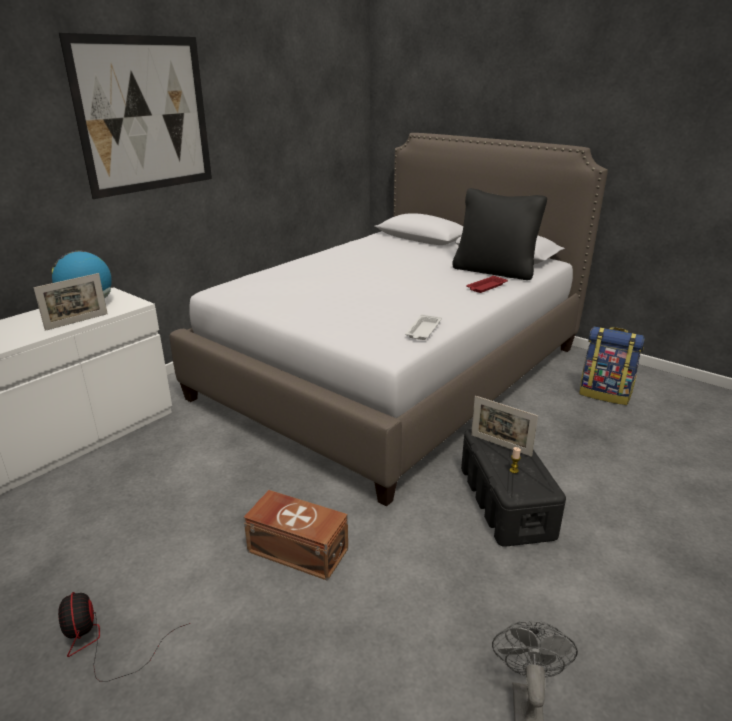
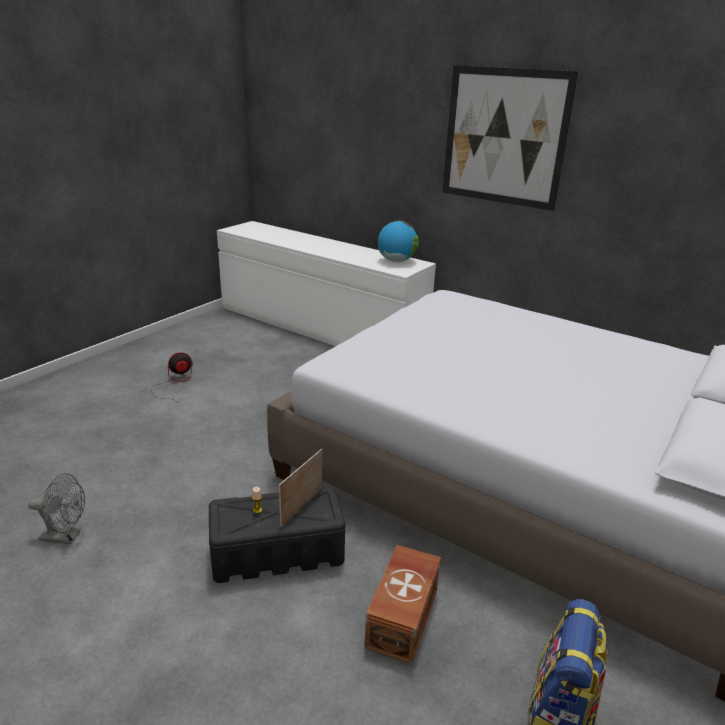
camera: 85 degrees right, 0 degrees up
(77, 322) = (364, 263): picture frame -> none
(297, 549) = (233, 436): brown storage box -> brown storage box (404, 617)
(423, 331) = (371, 378): white tray -> none
(486, 287) = (529, 425): red tray -> none
(494, 271) = (609, 439): black pillow -> none

